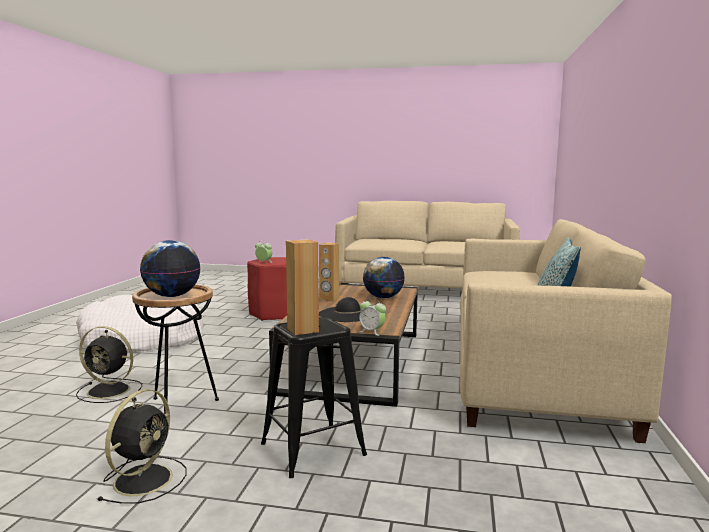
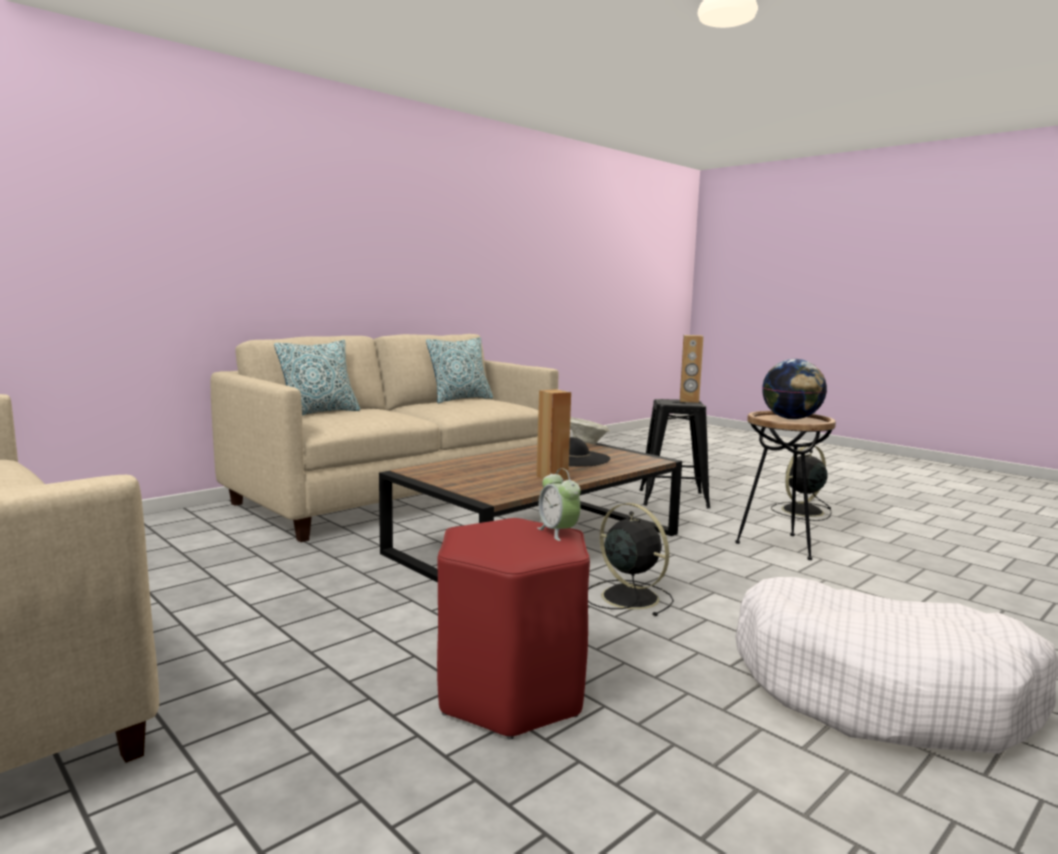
camera: 145 degrees left, 0 degrees up
(110, 391) = (874, 581): black fan -> black fan (627, 596)
(372, 332) = (586, 443): alarm clock -> beige bowl
(383, 297) = (479, 466): globe -> none
(531, 276) = (320, 413): none -> pillow

